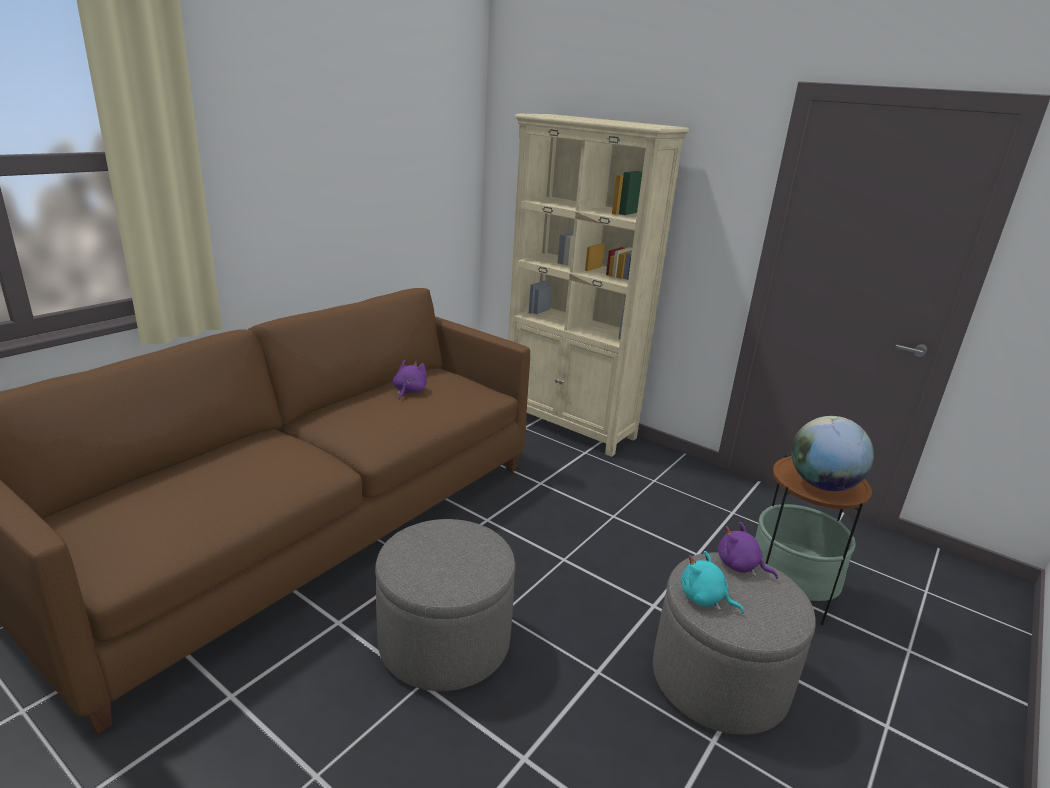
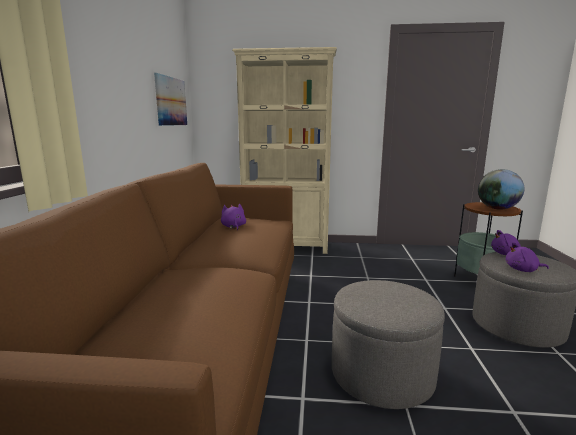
camera: 30 degrees left, 10 degrees down
(428, 185) = (171, 101): none -> picture
(704, 598) = (523, 270): turquoise plush toy -> purple plush toy

